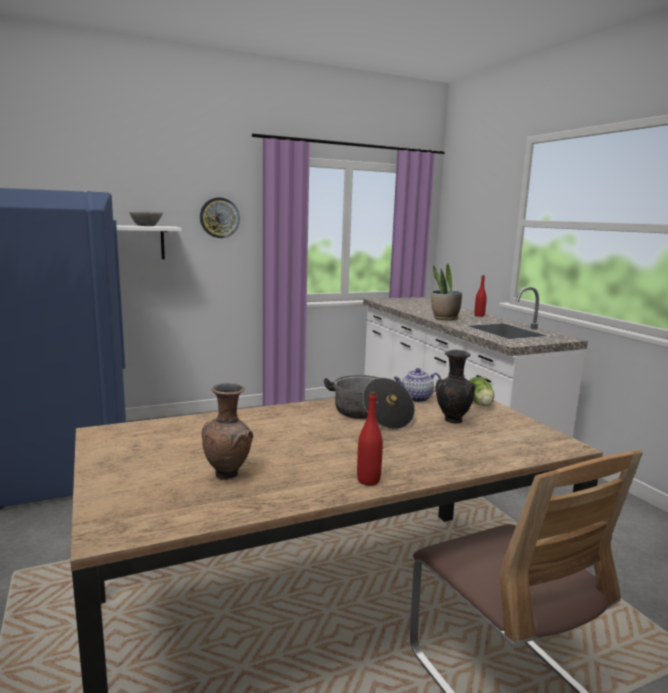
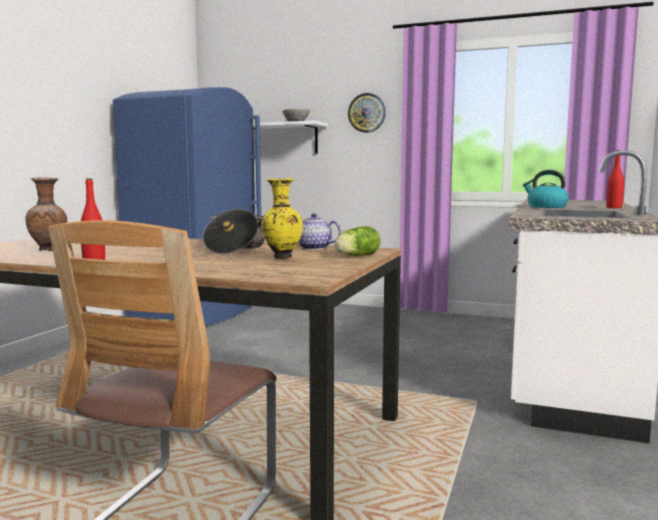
camera: 45 degrees right, 5 degrees down
(444, 319) = (546, 207): potted plant -> kettle
(452, 421) = (281, 257): black vase -> yellow vase

